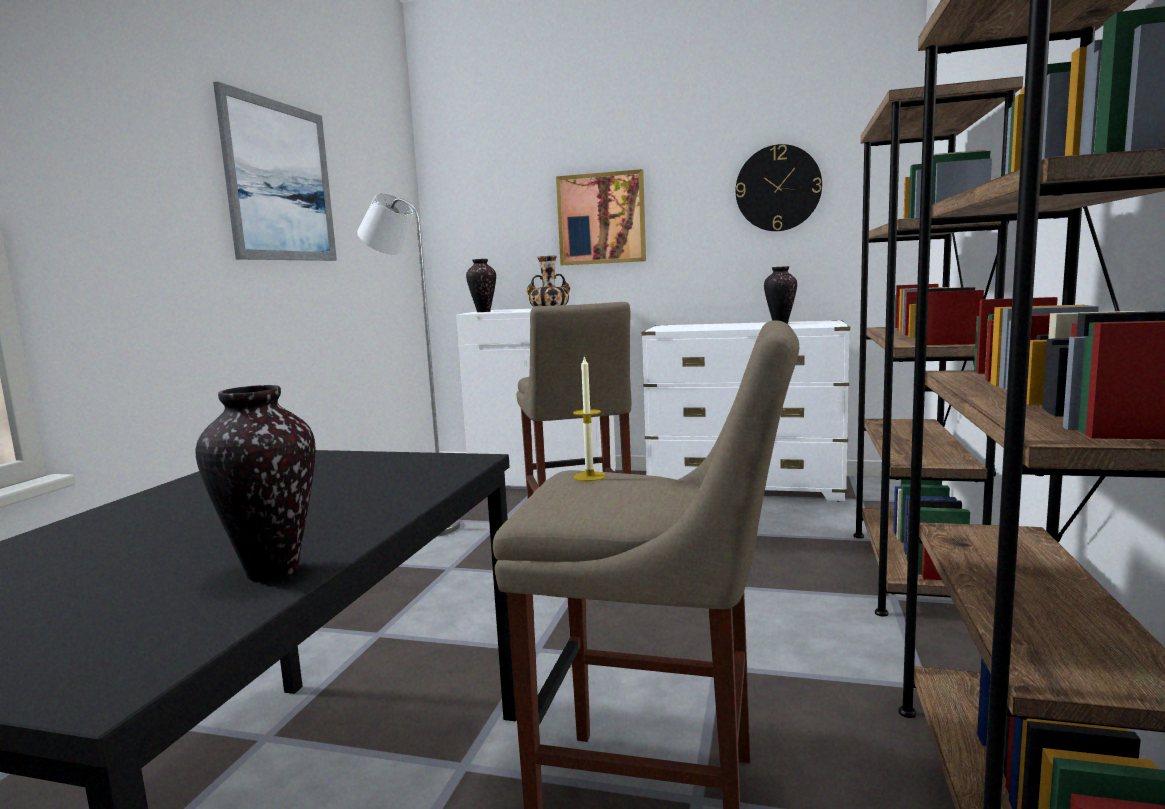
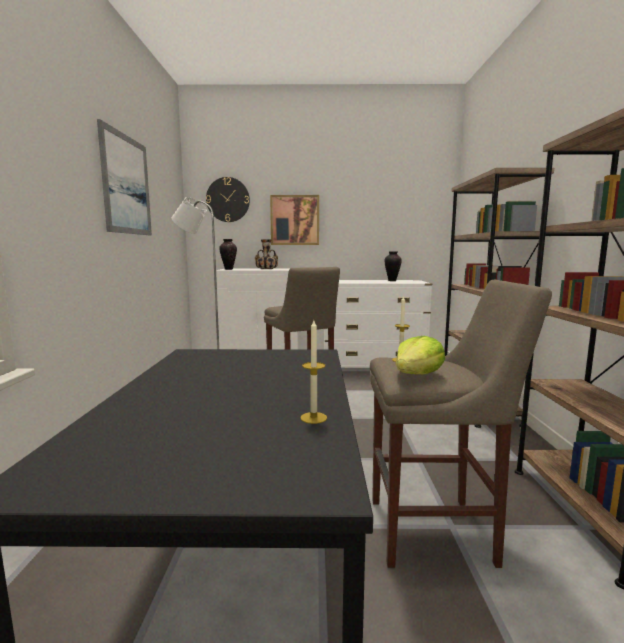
camera: 15 degrees left, 0 degrees up
(273, 571) = (313, 418): vase -> candle
(573, 505) = (417, 375): none -> lettuce
(778, 188) = (389, 210): wall clock -> wall clock (228, 199)

